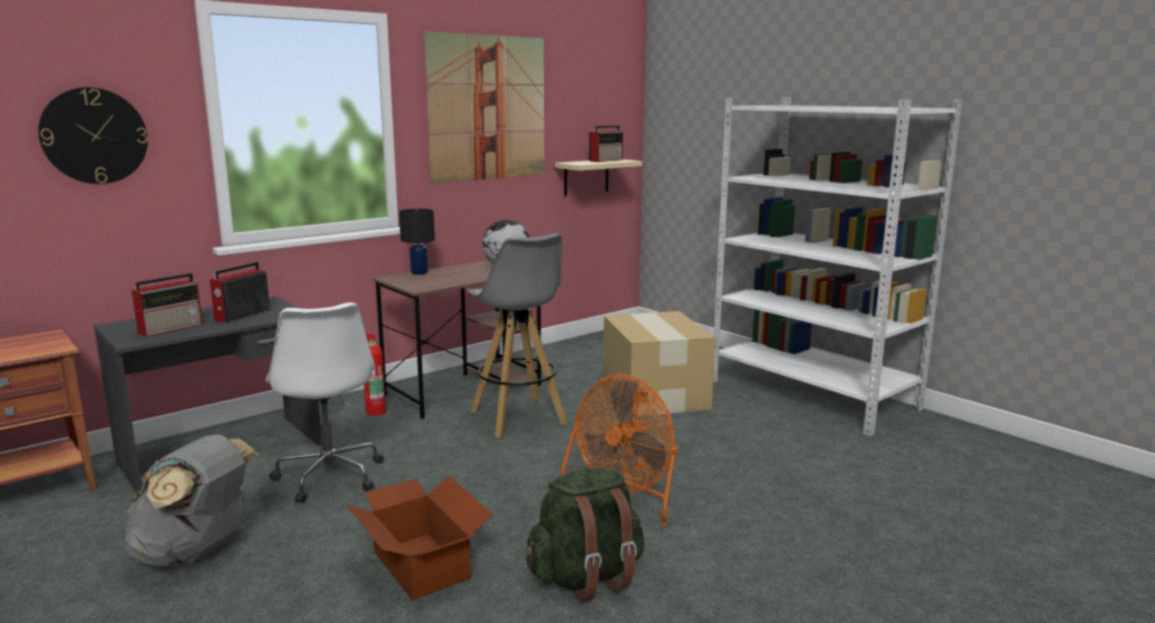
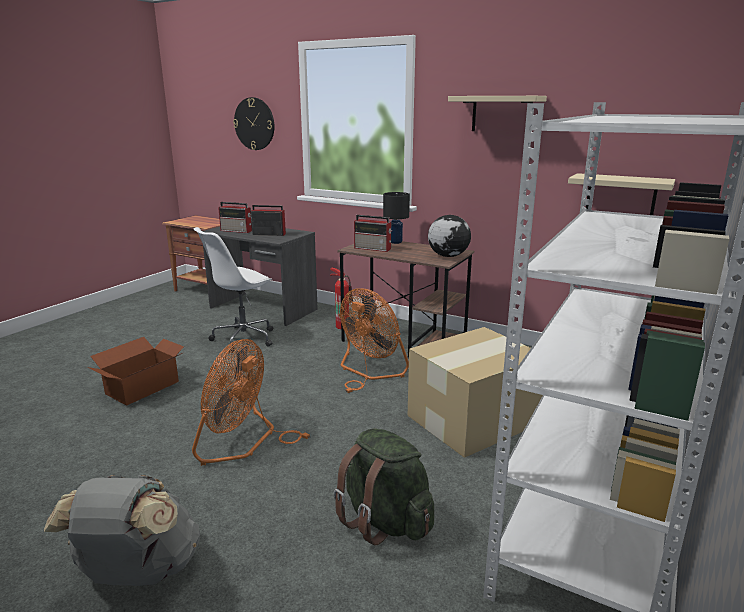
camera: 70 degrees right, 5 degrees up
(196, 553) = (155, 334): grey backpack -> grey backpack (138, 573)
(488, 108) = (501, 114): picture -> beige shelf
(518, 419) = (365, 371): grey stool -> orange fan
(586, 577) = (125, 444): green backpack -> green backpack (385, 521)
(606, 160) = (638, 178): radio -> radio (373, 248)

